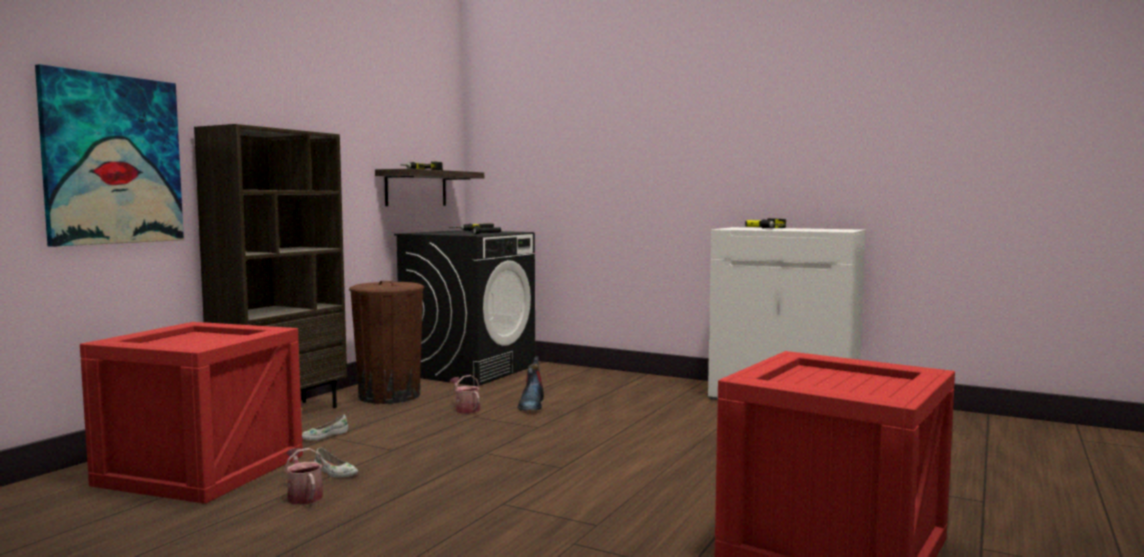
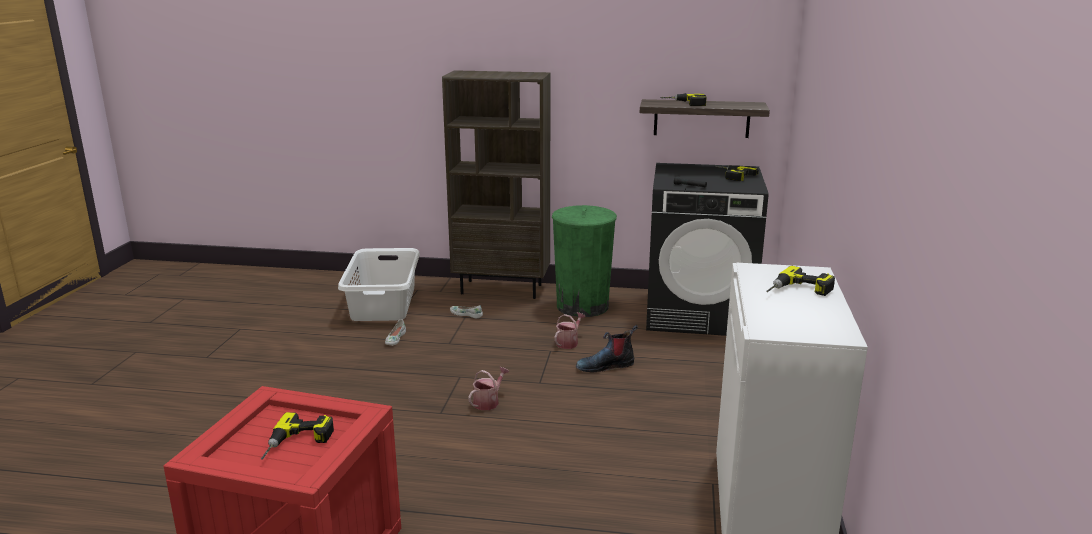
camera: 70 degrees right, 15 degrees up
(113, 159) = (400, 95): picture -> none
(202, 471) = (382, 304): crate -> white laundry basket
(303, 496) = (352, 342): watering can -> watering can (488, 402)
(389, 396) = (582, 306): brown trash can -> green trash can
(848, 380) = (298, 444): none -> power drill

